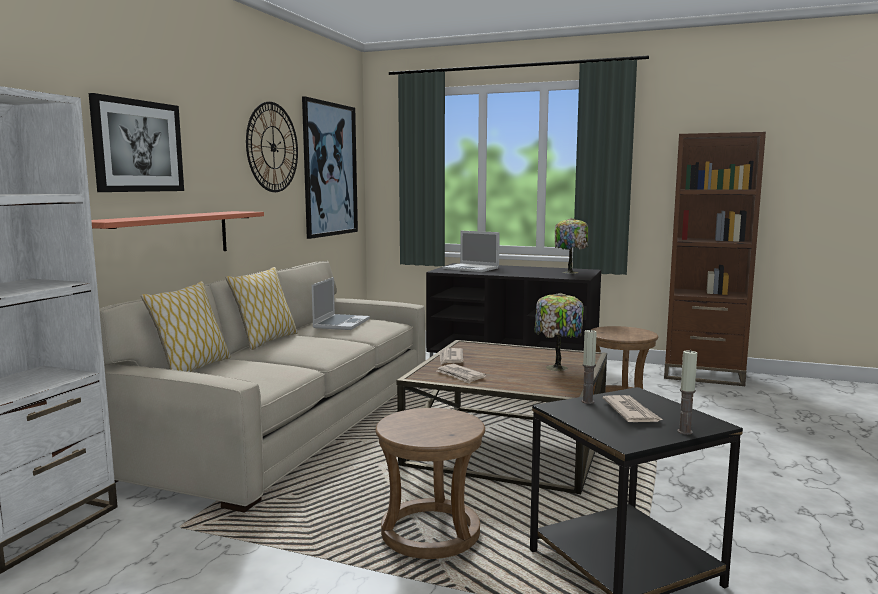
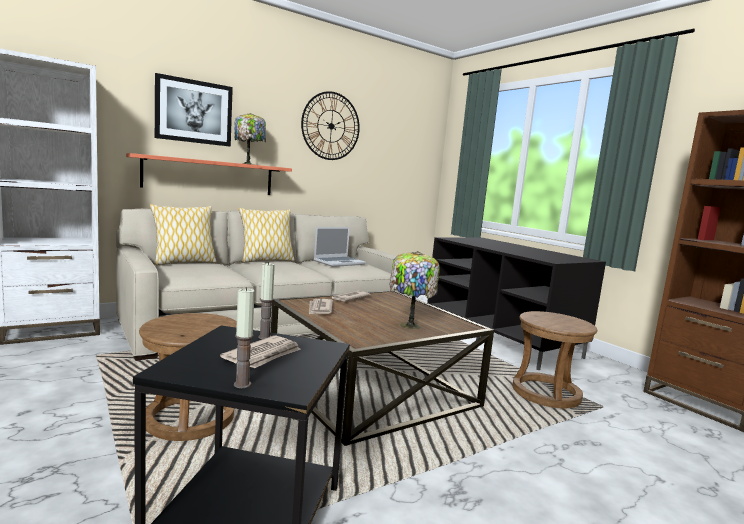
camera: 35 degrees right, 0 degrees up
(330, 169) = (397, 150): picture -> none
(472, 268) = (481, 241): laptop -> none
(570, 272) = (562, 257): table lamp -> table lamp (249, 164)

